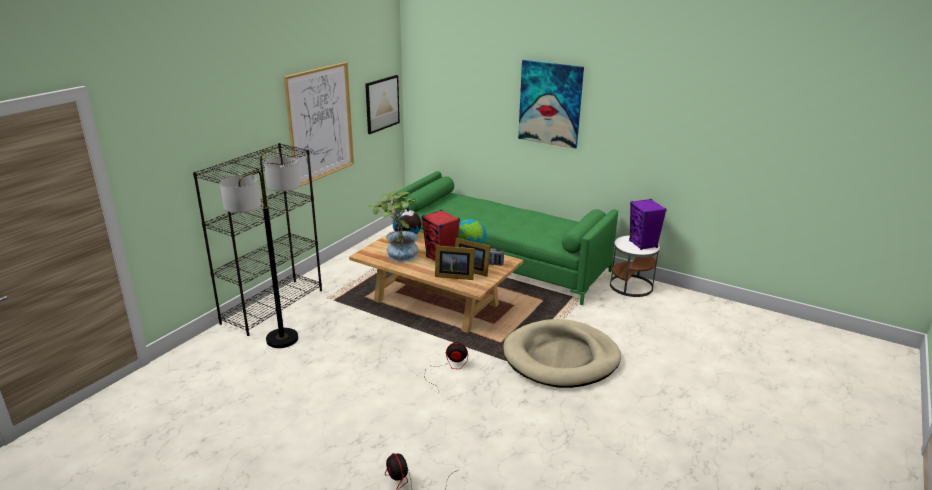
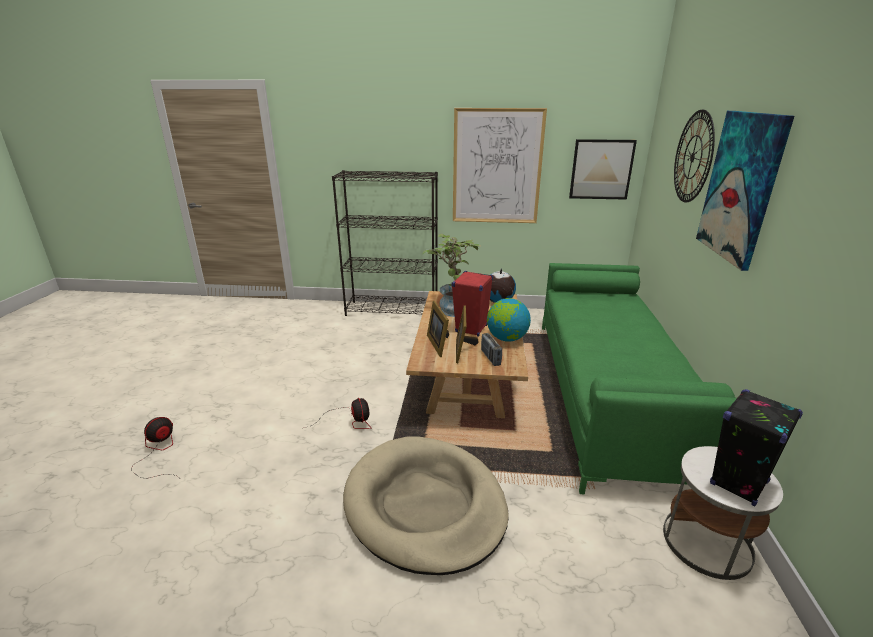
camera: 65 degrees right, 0 degrees up
(282, 339) = (348, 328): floor lamp -> none
(484, 87) = (693, 157): none -> wall clock
(643, 244) = (738, 483): purple speaker -> black speaker

